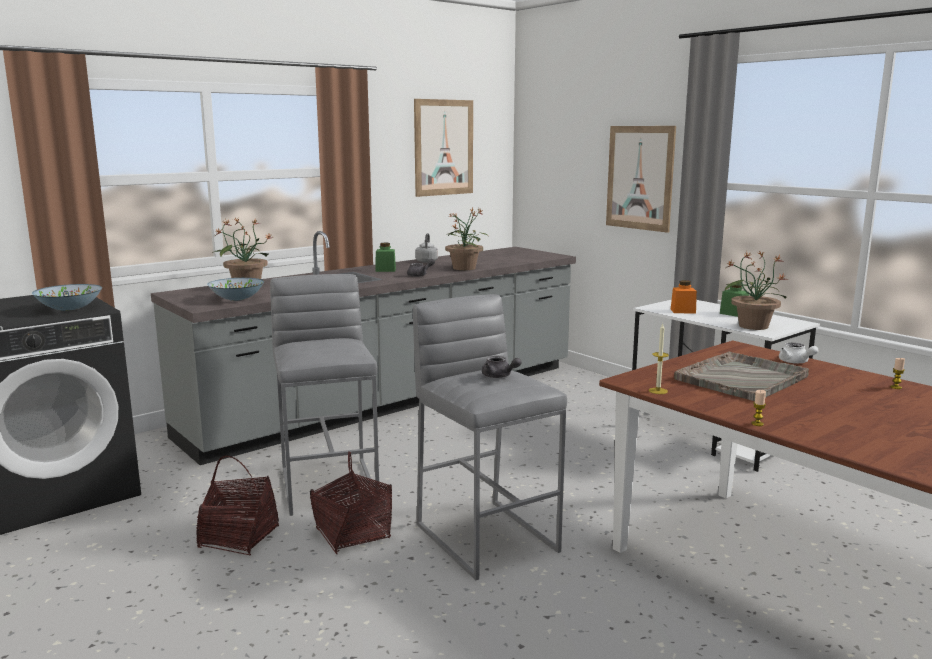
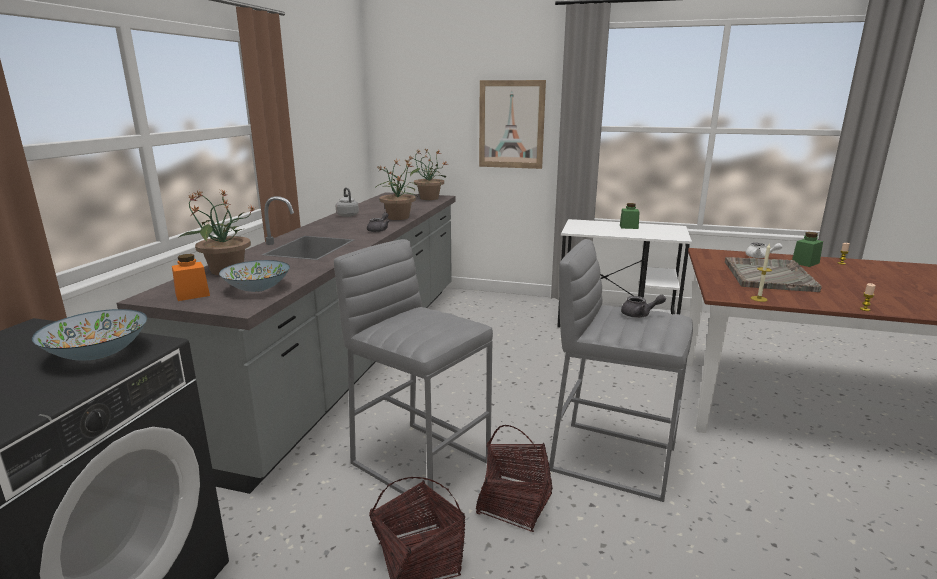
camera: 35 degrees left, 5 degrees up
(385, 270) = (332, 229): green jar -> green jar (805, 263)
(443, 147) = (327, 101): picture -> none
(683, 311) = (597, 230): orange jar -> orange jar (192, 295)
(752, 326) = (661, 234): potted plant -> potted plant (428, 198)

